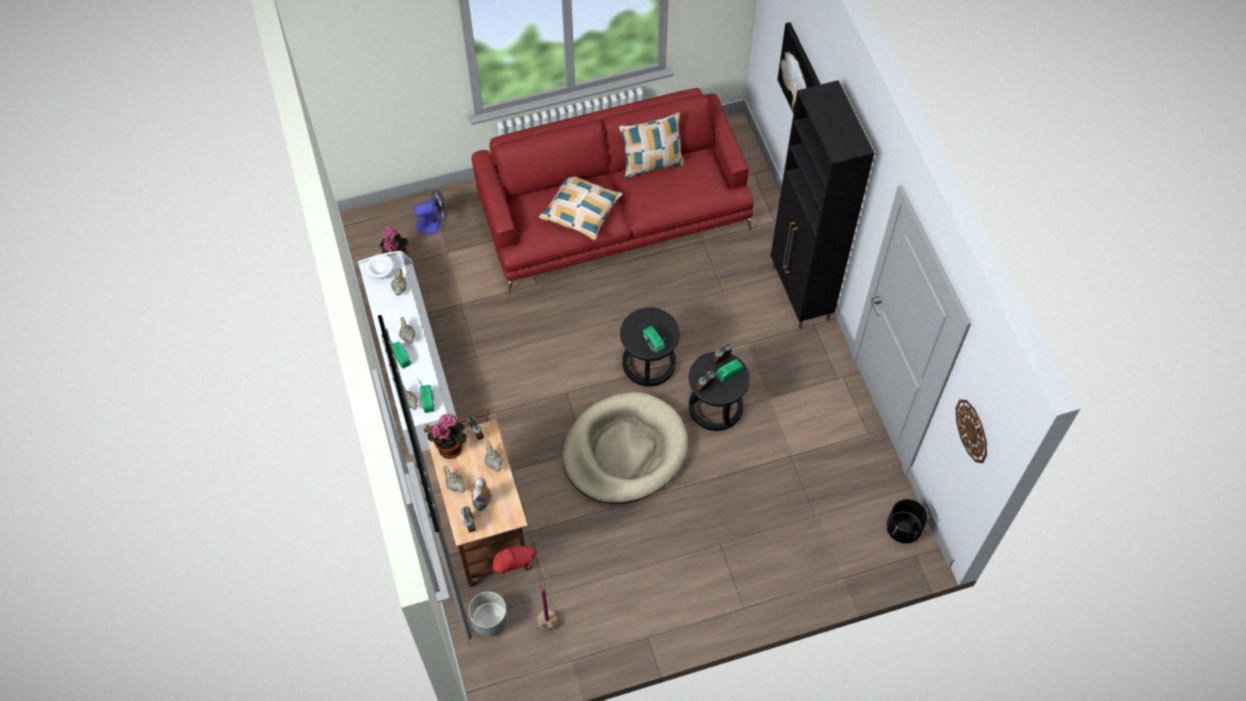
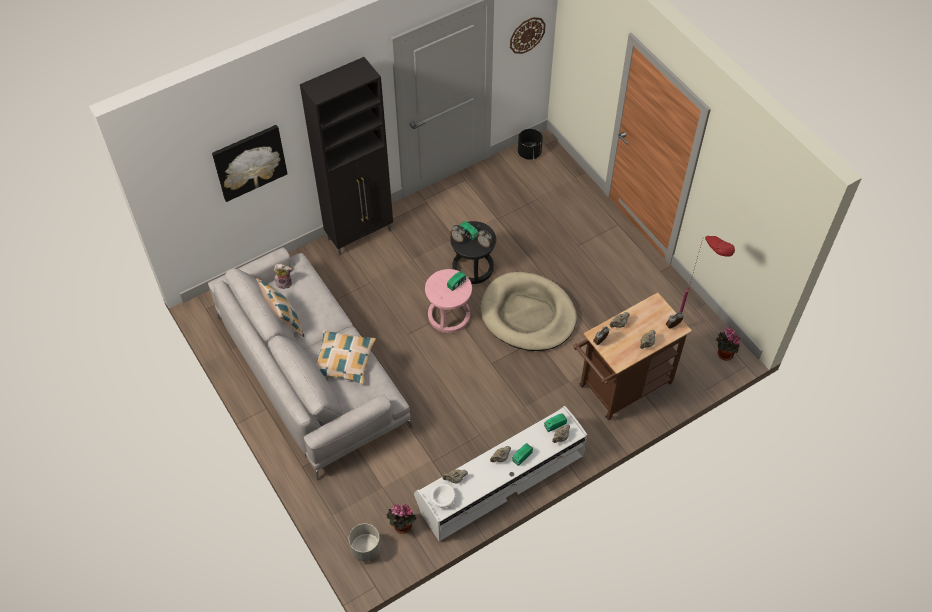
camera: 105 degrees left, 5 degrees down
(433, 223) = (353, 508): fan -> none
(451, 446) = (617, 355): potted plant -> potted plant (723, 353)
(483, 502) = (652, 322): plush toy -> plush toy (284, 283)
(490, 620) = (689, 365): grey planter -> grey planter (365, 549)
(613, 212) = (311, 371): red sofa -> grey sofa
(649, 363) = (449, 315): black stool -> pink stool

